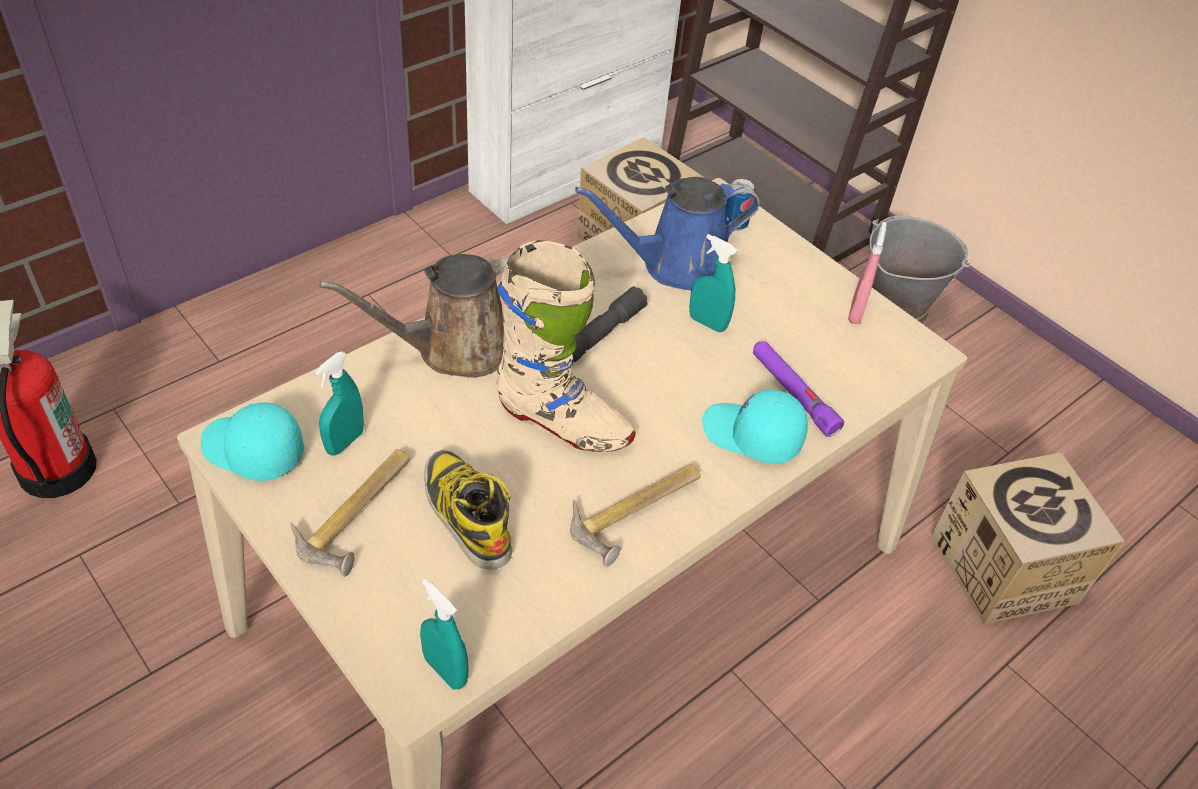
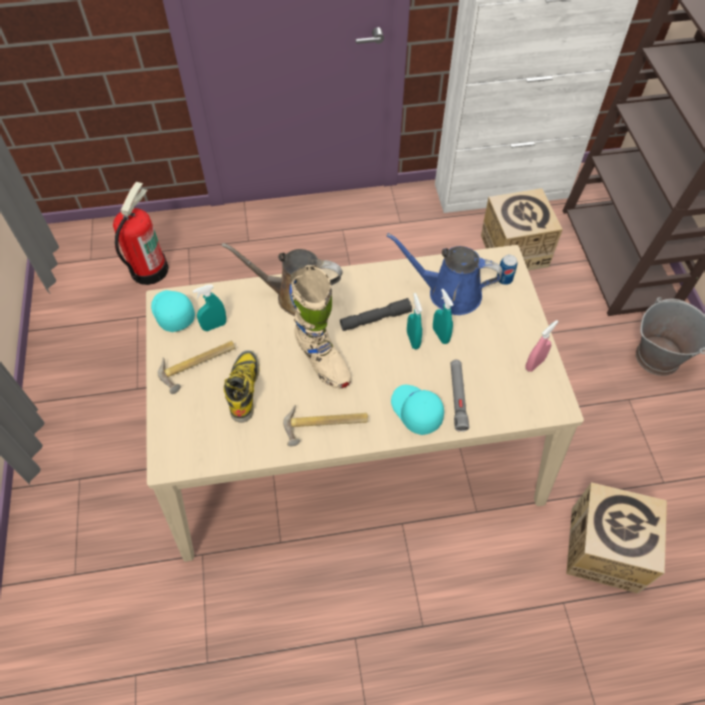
camera: 35 degrees right, 10 degrees up
(445, 670) = (186, 460): turquoise spray bottle -> turquoise spray bottle (413, 340)
(793, 393) = (457, 397): purple flashlight -> grey flashlight

